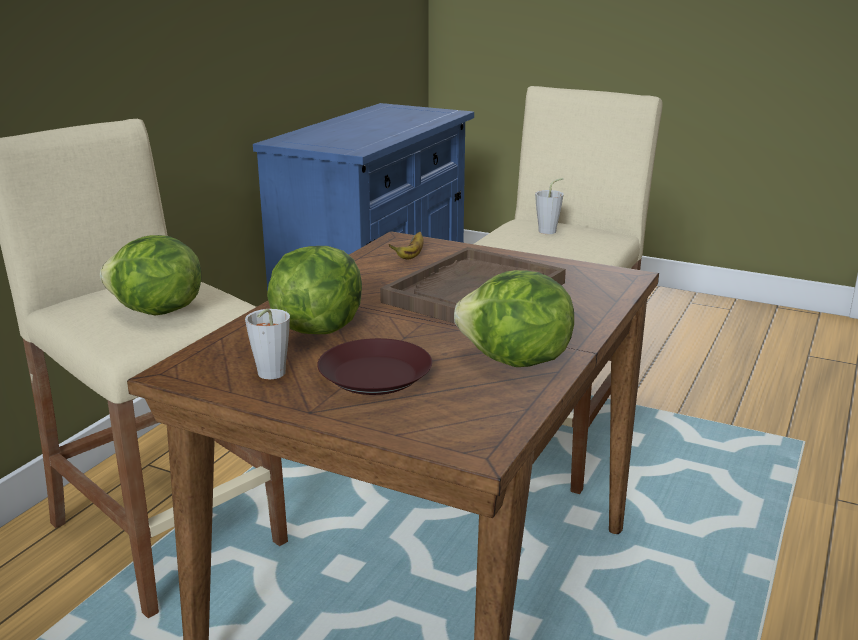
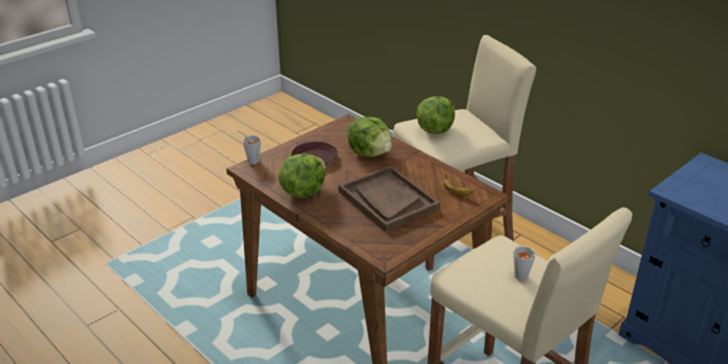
camera: 110 degrees right, 10 degrees up
(269, 376) = (330, 138): grey cup -> grey cup (251, 160)

